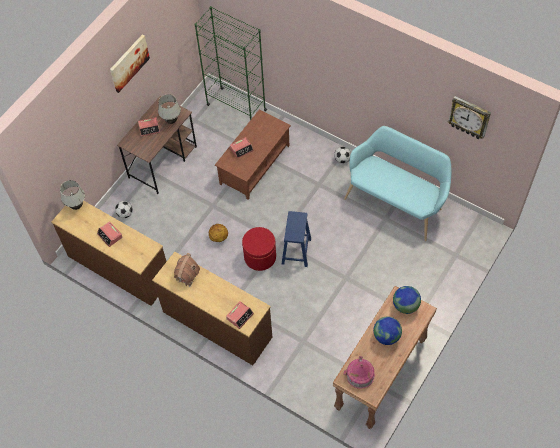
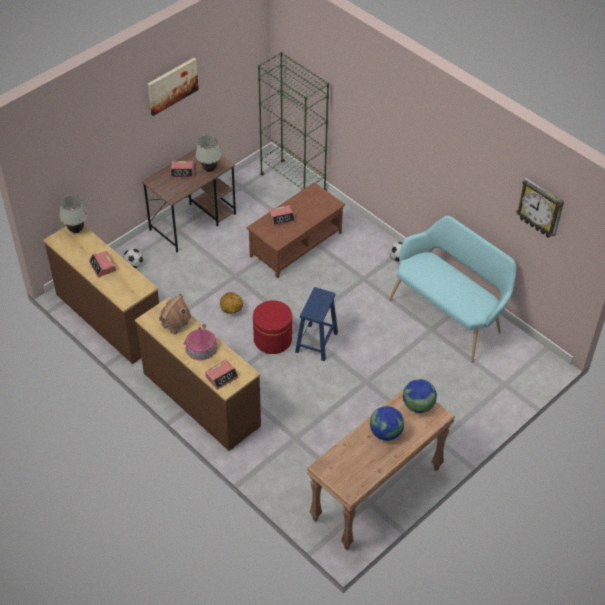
camera: 10 degrees right, 10 degrees down
(360, 375) = (342, 466): toy house -> toy house (201, 347)

